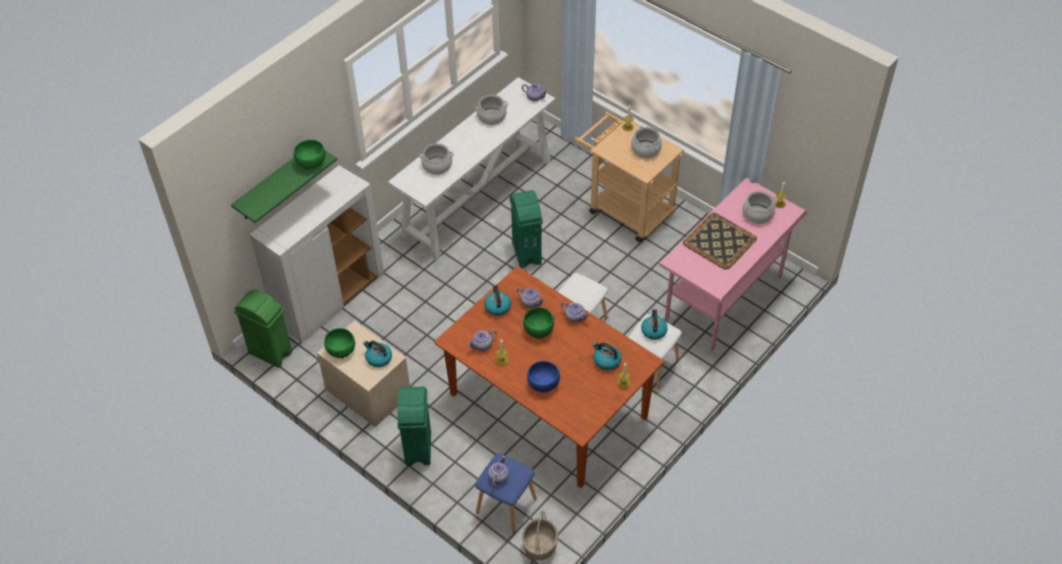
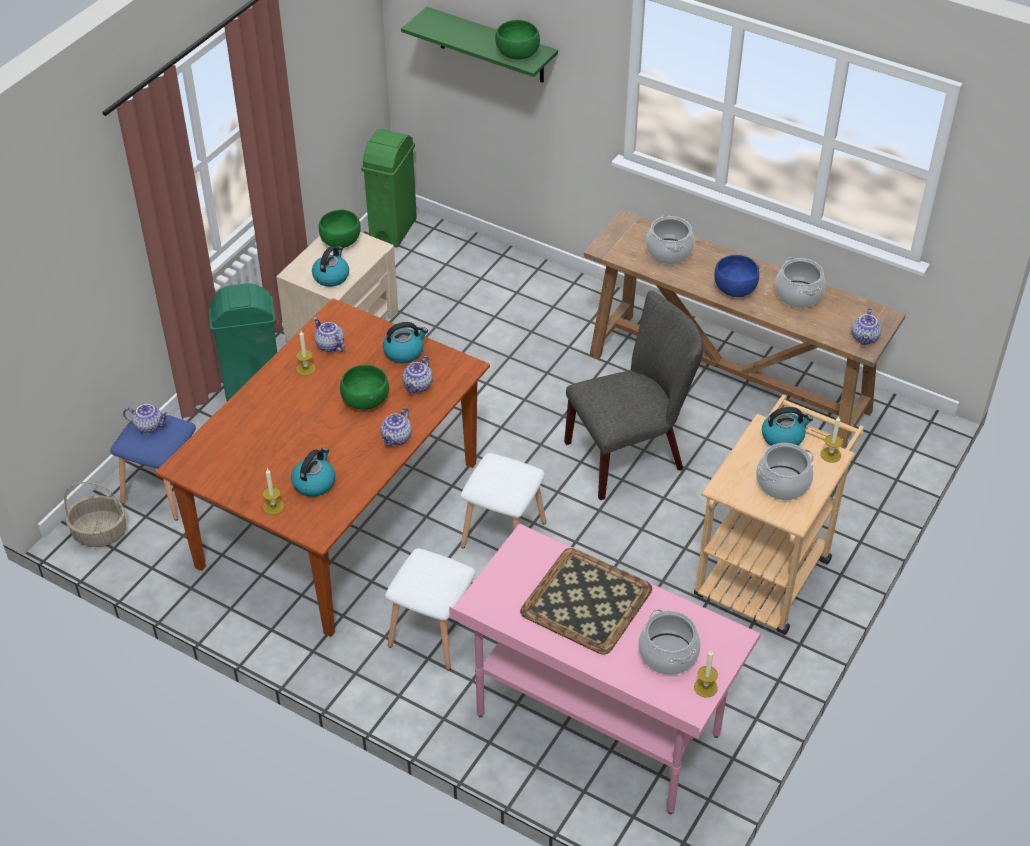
camera: 80 degrees right, 5 degrees down
(329, 297) = (495, 264): white cabinet -> none
(478, 197) = (730, 384): white console table -> brown console table
(527, 253) = (631, 454): green trash can -> grey chair
(543, 384) = (265, 417): blue bowl -> blue bowl (735, 289)
(653, 330) = (434, 575): kettle -> kettle (783, 437)

